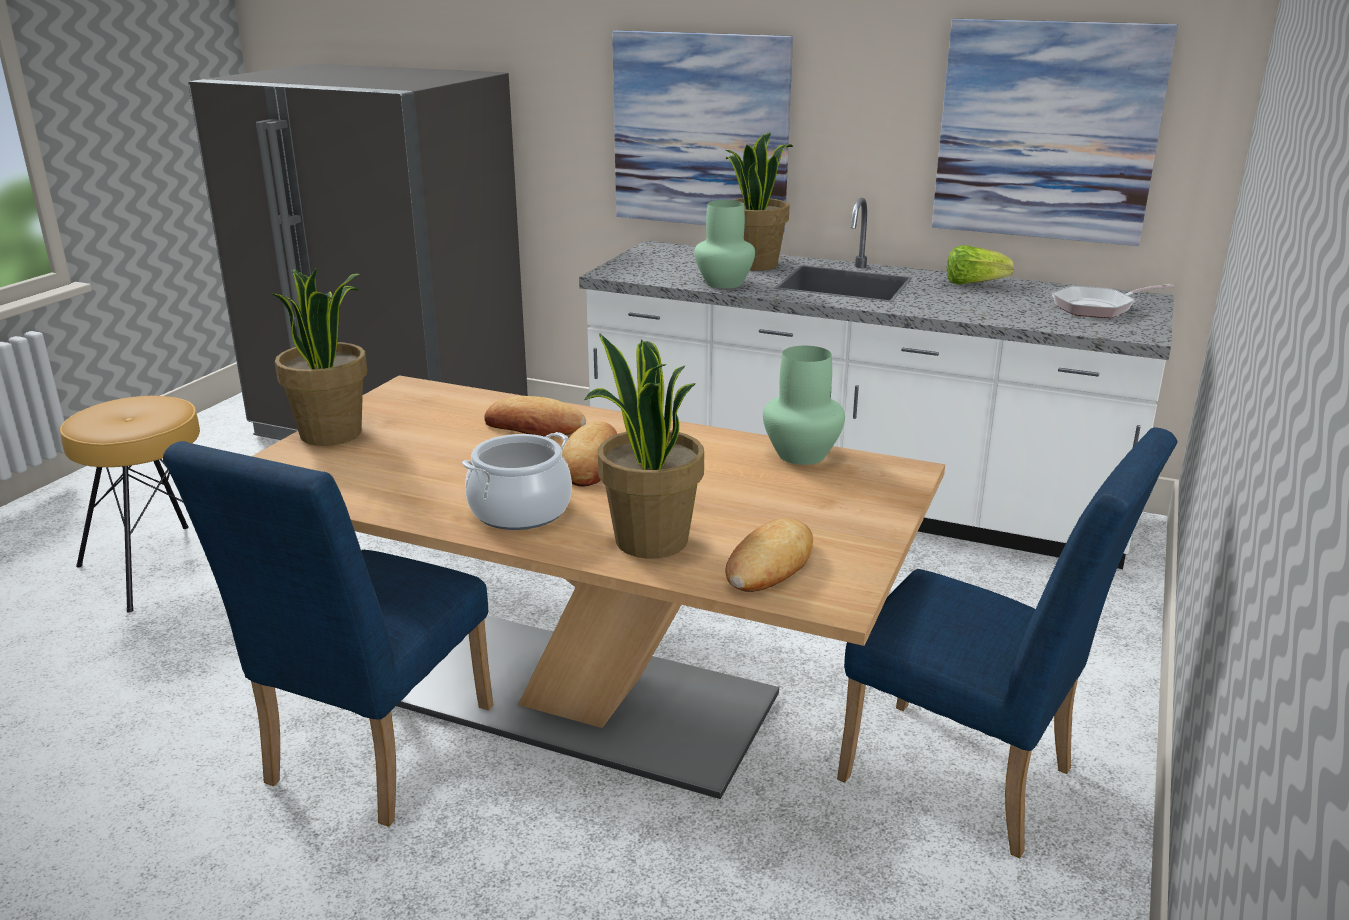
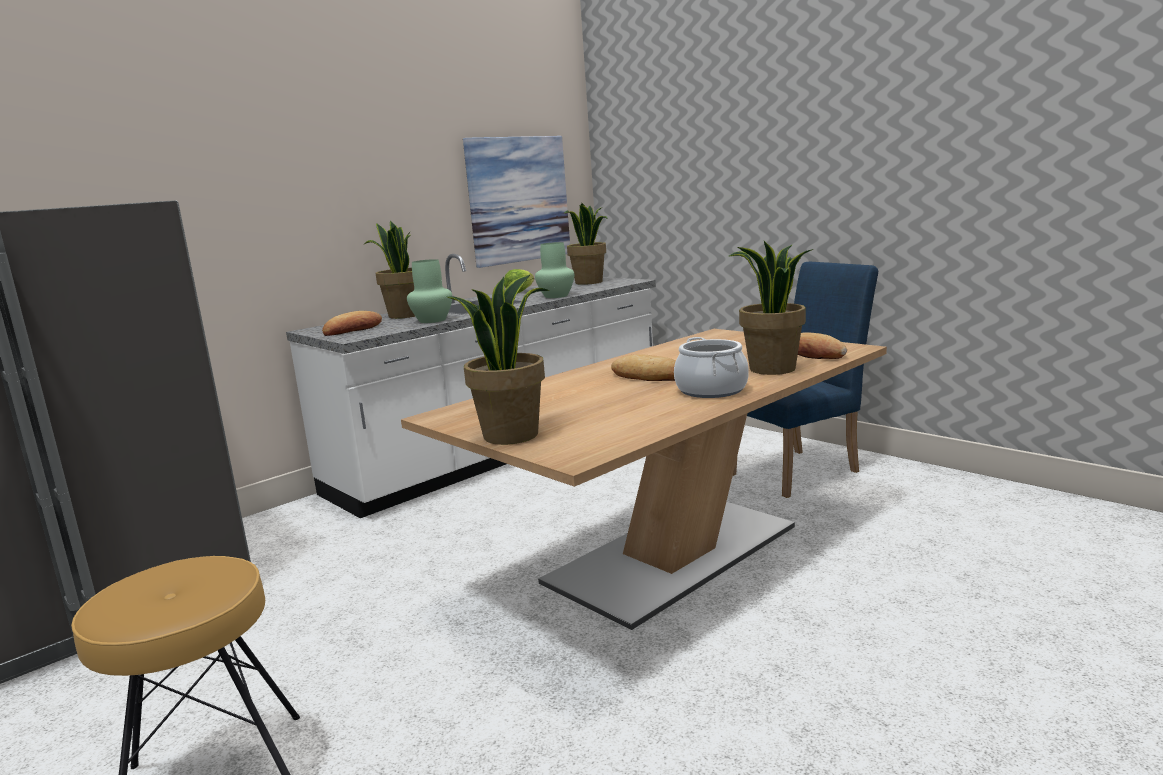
camera: 65 degrees left, 10 degrees down
(370, 757) = (693, 646): blue chair -> none
(534, 426) = (572, 386): bread -> bread (353, 329)
(700, 131) = (316, 233): picture -> none
(800, 454) = (680, 344): green vase -> green vase (555, 296)
(1098, 307) = (589, 282): frying pan -> potted plant

